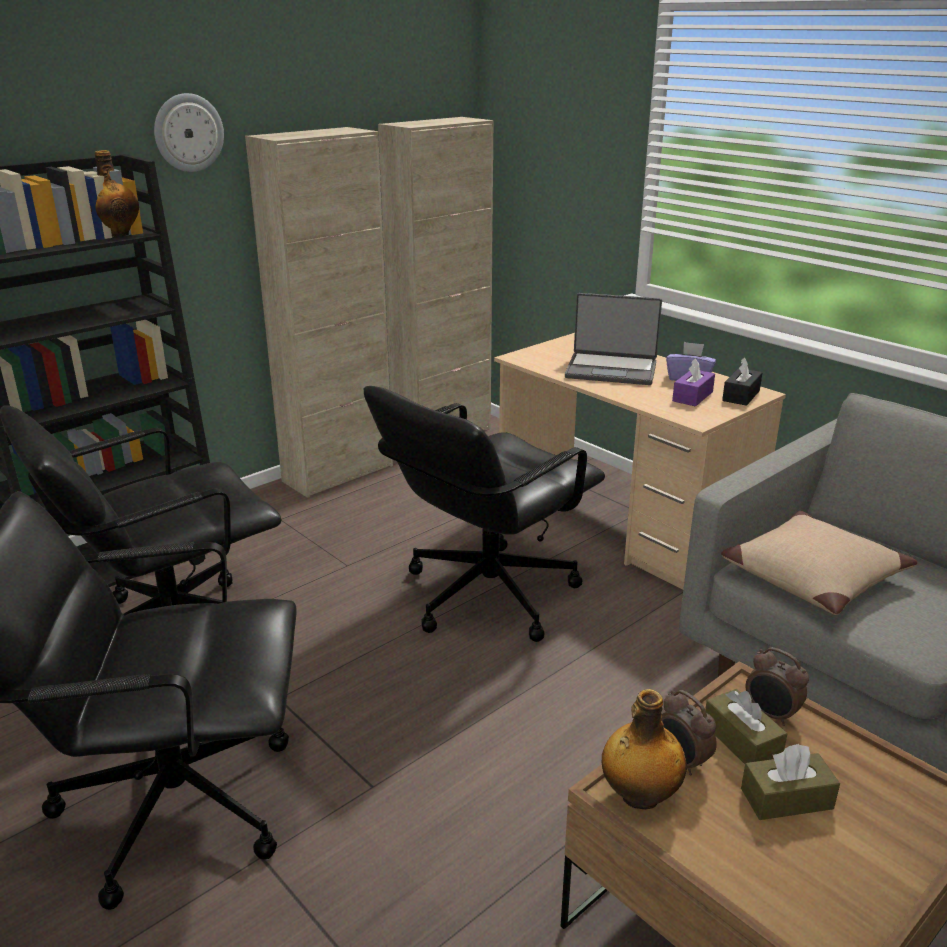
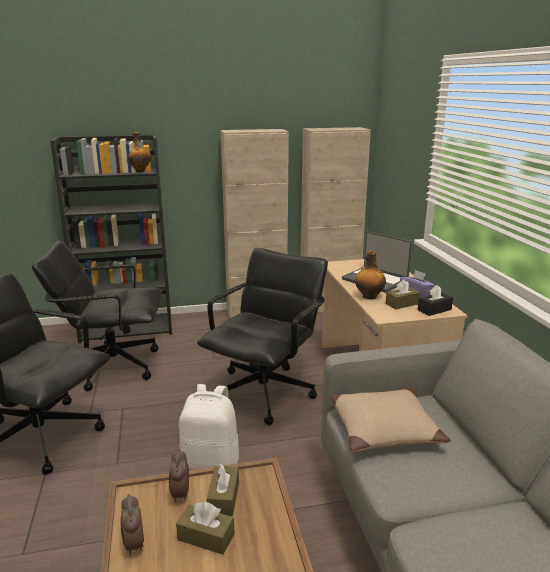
camera: 30 degrees right, 5 degrees down
(188, 133) = (191, 127): wall clock -> none
(487, 594) = (265, 392): black office chair -> black office chair turned 135 degrees clockwise
(517, 722) = (211, 460): none -> white backpack
(639, 796) = (138, 500): bottle -> bottle (369, 296)
(692, 396) = (402, 304): purple tissue box -> brown tissue box
(771, 715) = (257, 492): alarm clock -> alarm clock (134, 544)

